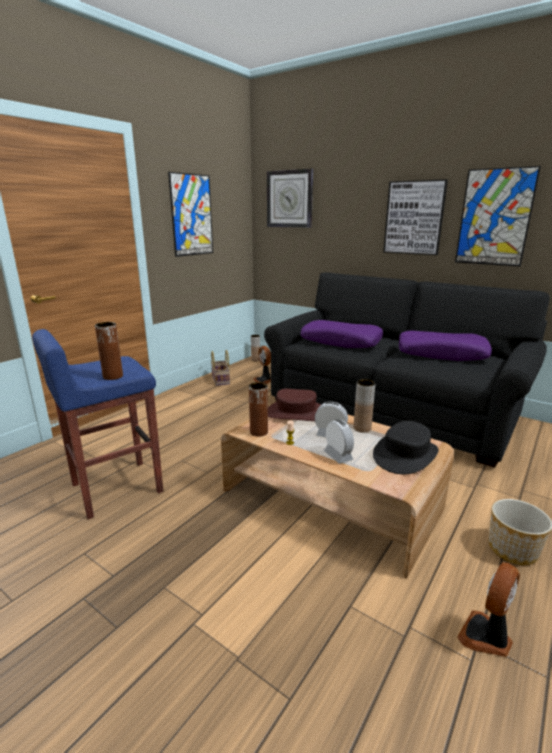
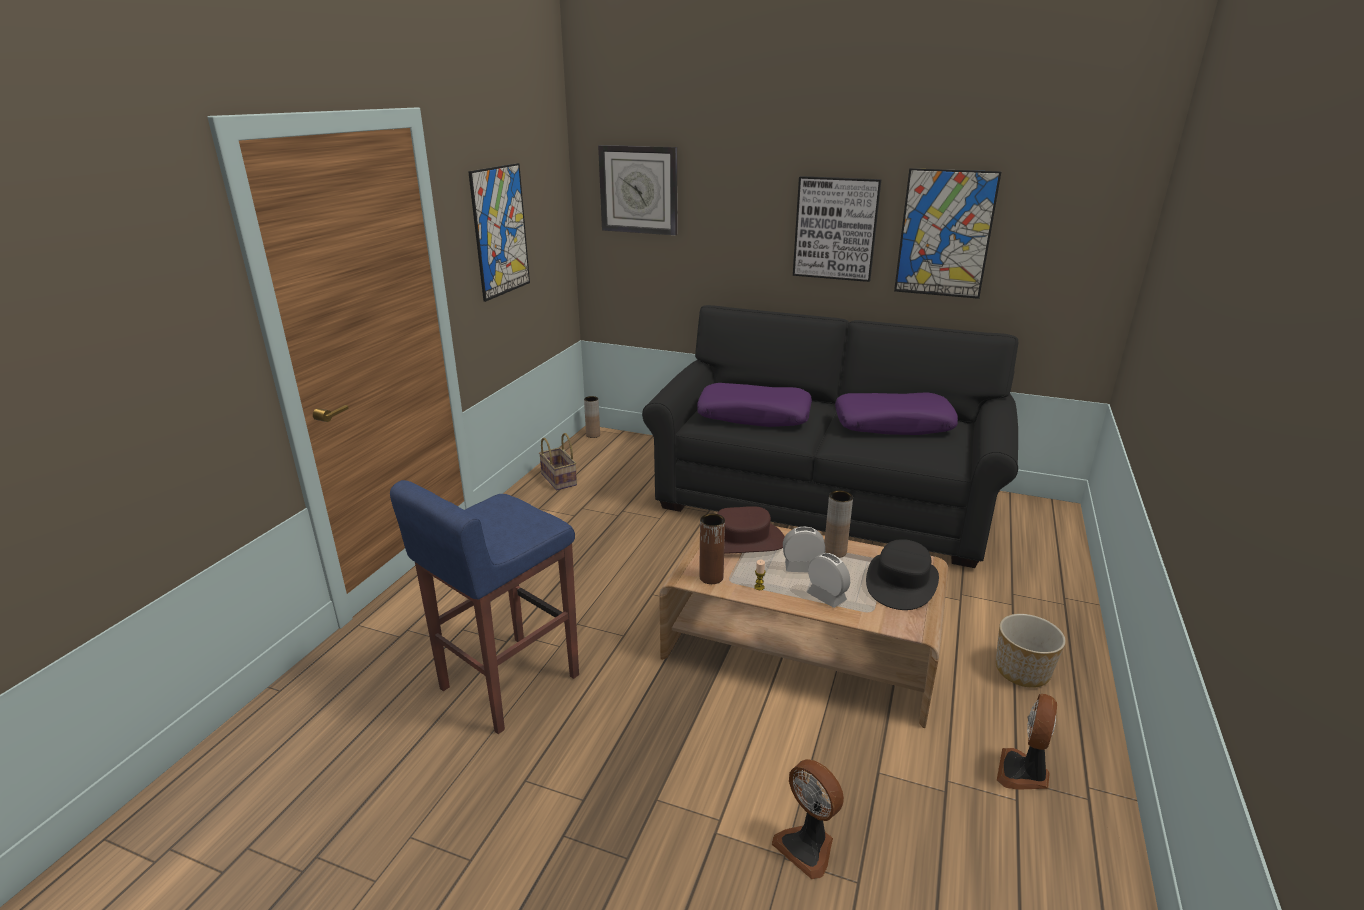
camera: 15 degrees left, 5 degrees up
(113, 376) = (520, 536): brown vase -> none
(264, 380) = (625, 472): fan -> fan (807, 846)

